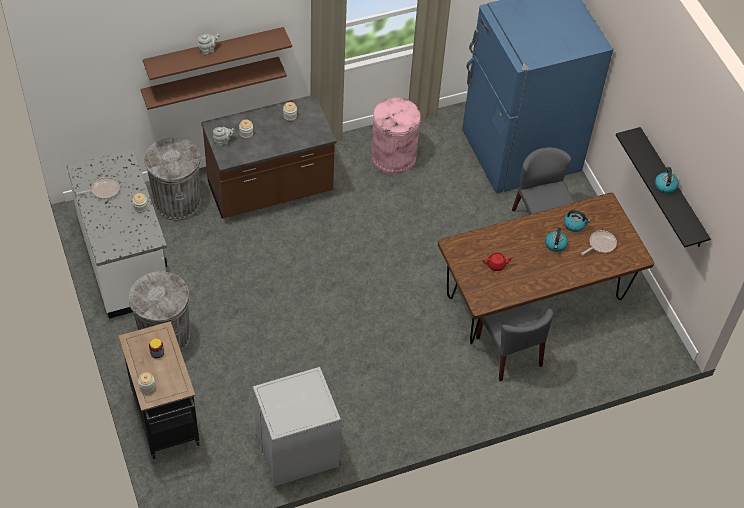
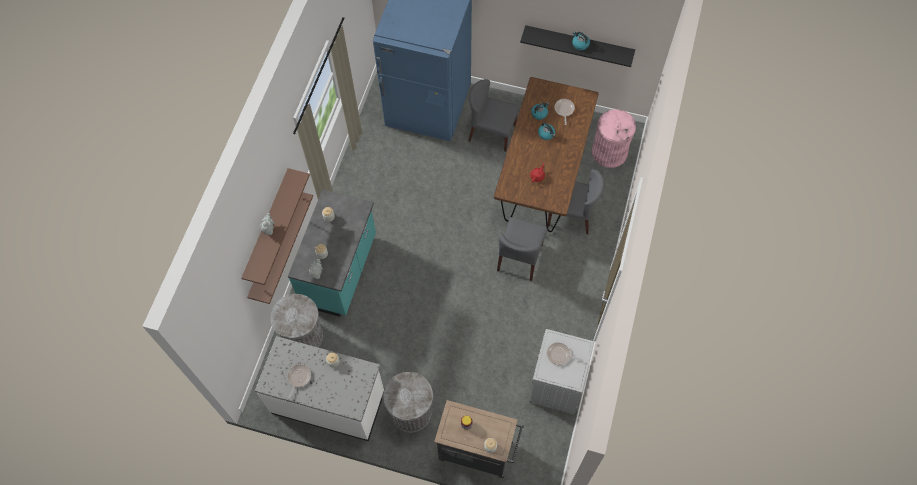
camera: 50 degrees left, 10 degrees up
(270, 190) = (341, 271): brown counter -> turquoise counter
(299, 395) = (559, 355): none -> frying pan
(393, 157) = (373, 179): pink trash can -> pink trash can (609, 152)
(415, 333) = (520, 258): none -> grey chair

